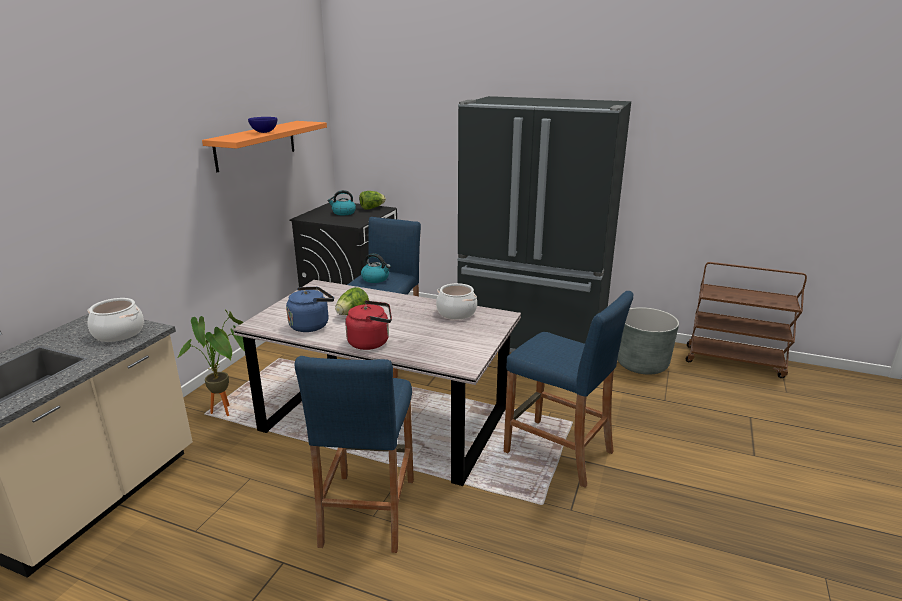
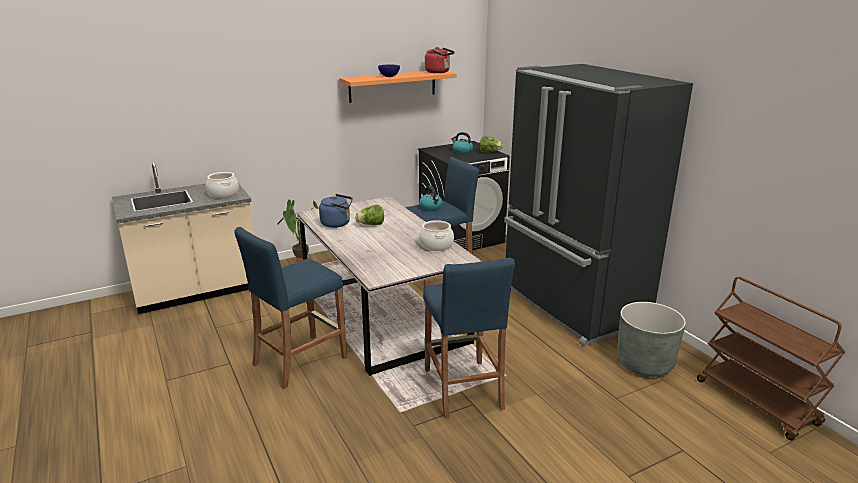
camera: 40 degrees right, 0 degrees up
(371, 342) = (350, 245): red kettle -> red kettle (439, 72)

